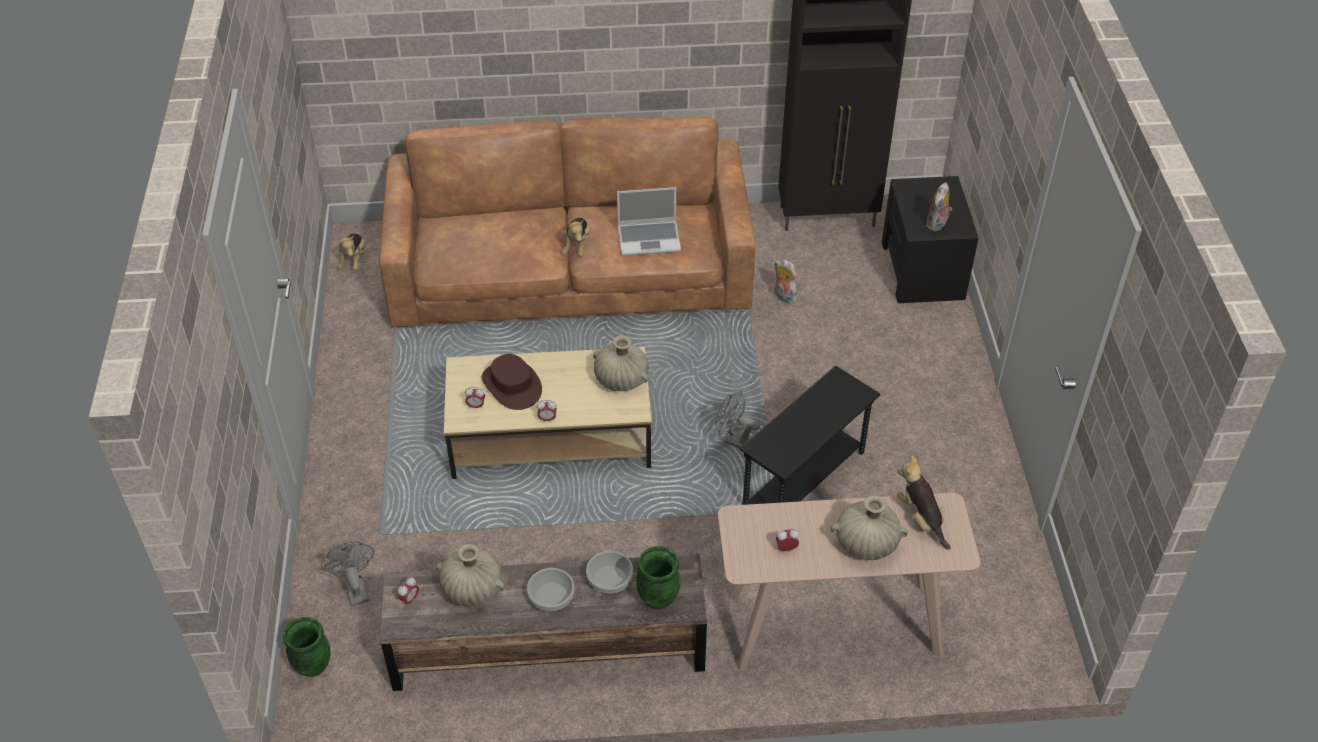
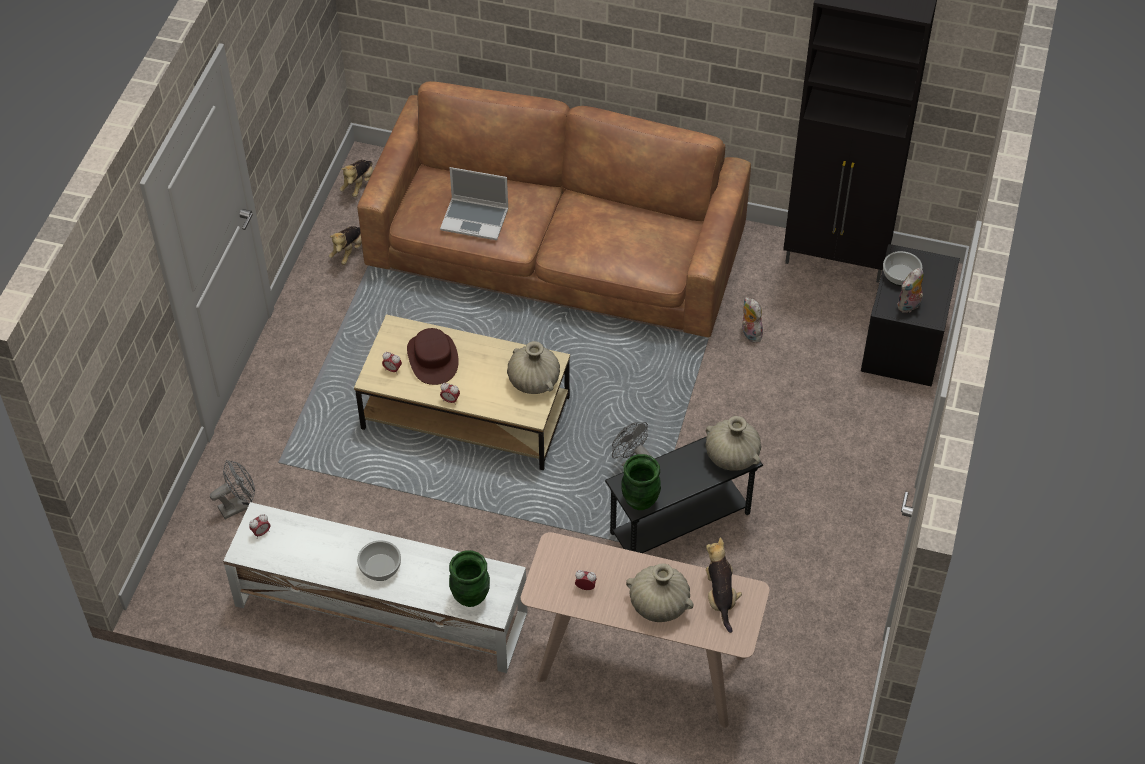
camera: 20 degrees right, 5 degrees up
(313, 665) = (178, 563): green vase -> green vase (640, 500)
(355, 588) = (238, 505): grey fan -> grey fan turned 60 degrees clockwise
(472, 589) = (317, 539): beige vase -> beige vase (732, 456)
(547, 647) = (379, 608): brown tv stand -> white tv stand
(577, 245) = (554, 232): plush toy -> plush toy (349, 251)
(610, 579) = (437, 566): bowl -> bowl (901, 275)
(649, 239) = (623, 245): laptop -> laptop (475, 219)

